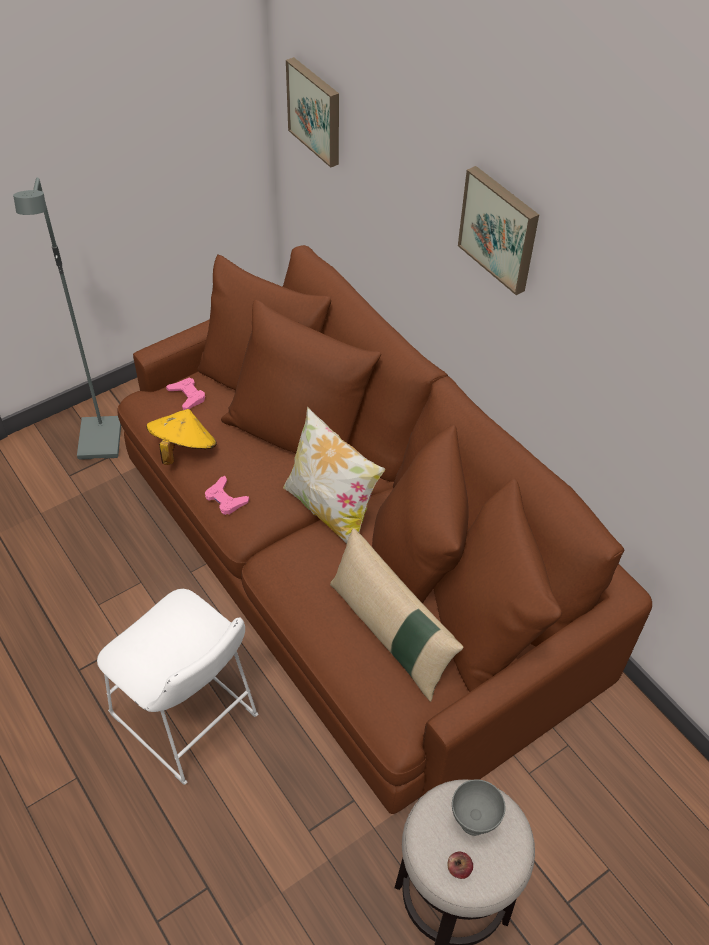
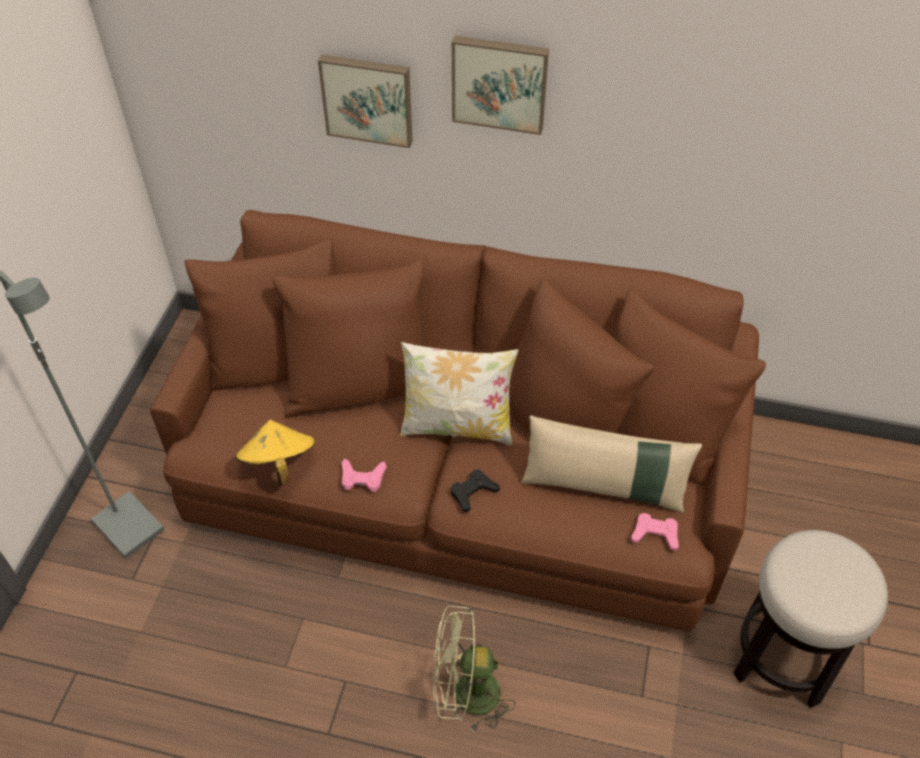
camera: 40 degrees left, 0 degrees up
(187, 396) = (230, 417): pink game controller -> pink game controller (655, 534)
(188, 720) = (466, 695): white stool -> green fan
(289, 565) = (473, 492): none -> black game controller
(316, 111) = (199, 71): picture -> picture (368, 99)
(459, 869) = (845, 604): apple -> none
(473, 823) = (819, 565): grey bowl -> none

